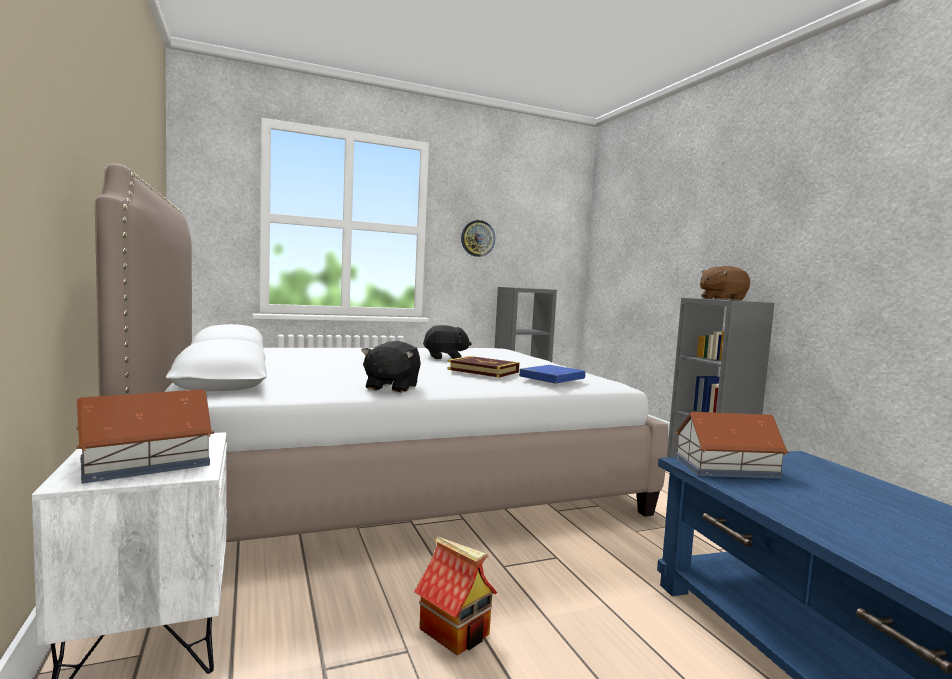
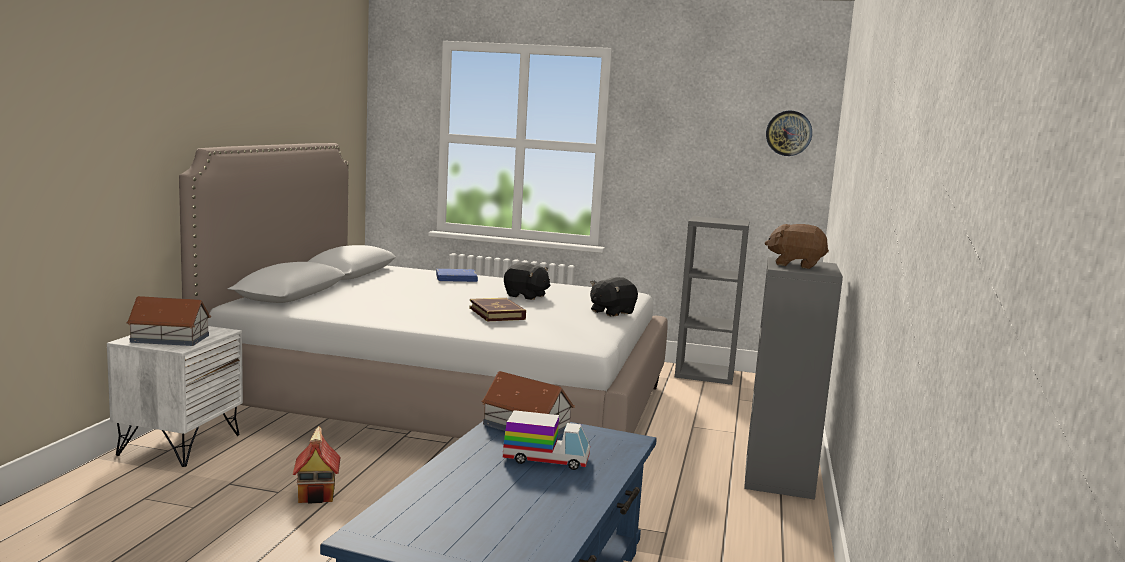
camera: 35 degrees right, 5 degrees up
(391, 387) = (380, 316): black plush toy -> black plush toy (611, 312)
(477, 238) = (669, 156): wall clock -> wall clock (788, 133)
(552, 378) = (533, 329): blue book -> blue book (456, 279)
(833, 493) = (546, 459): none -> toy truck

